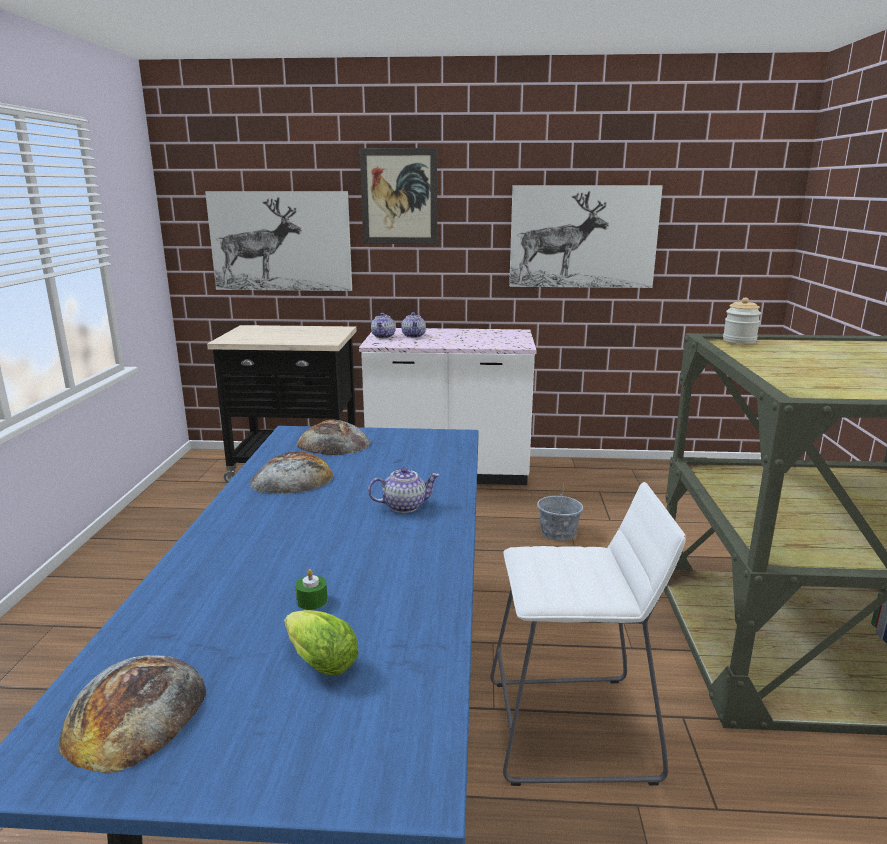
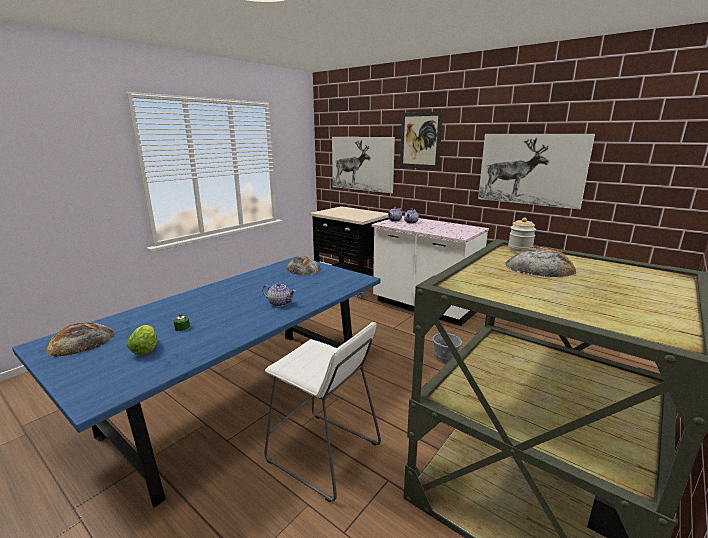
camera: 35 degrees right, 0 degrees up
(292, 478) = (261, 279): bread -> bread (540, 267)

